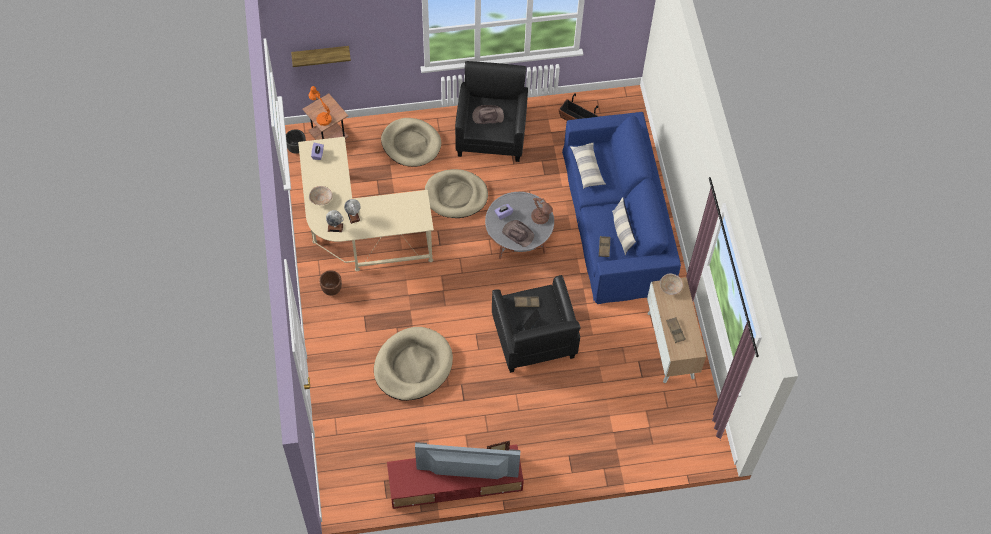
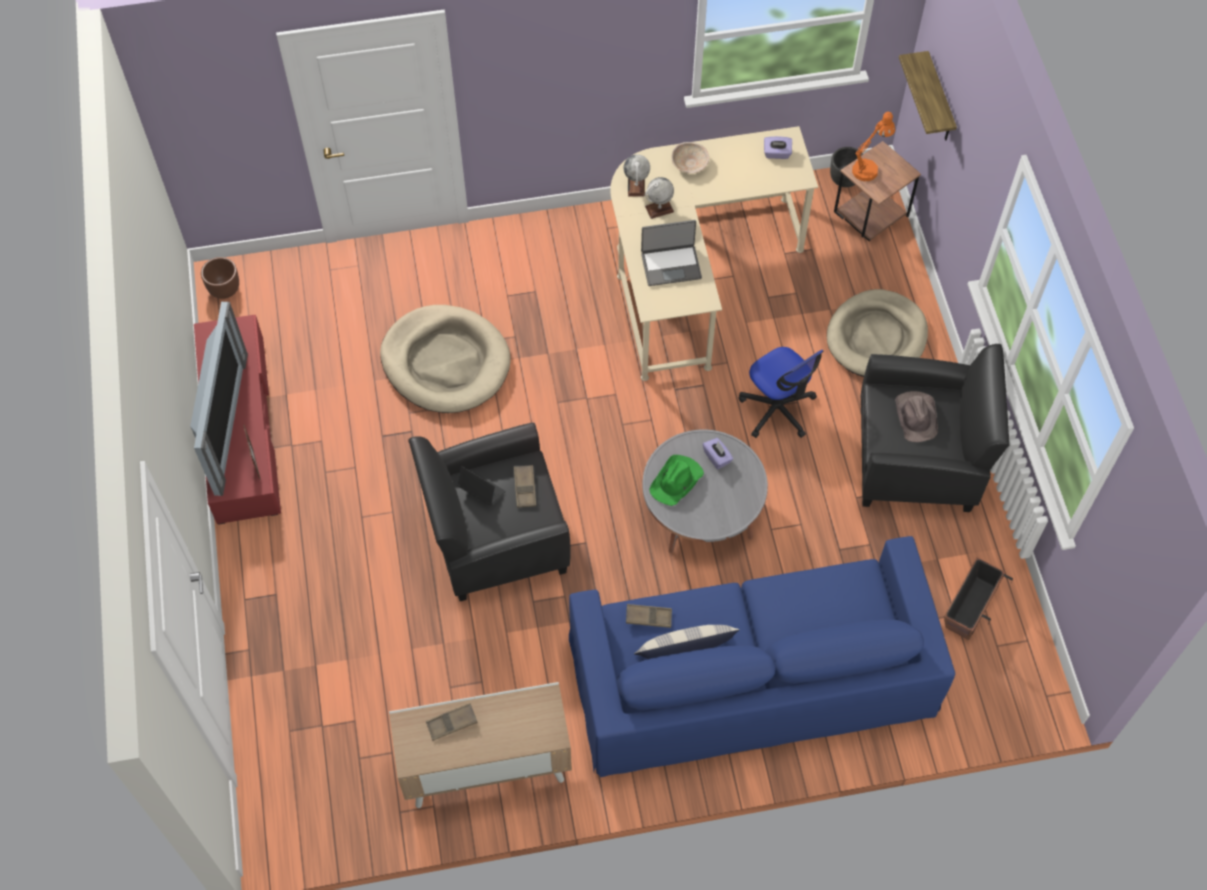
camera: 90 degrees right, 0 degrees up
(331, 289) = (581, 245): brown planter -> brown planter (224, 290)
(394, 212) = (671, 265): none -> laptop
(456, 195) = (777, 409): beige dog bed -> office chair
(517, 233) = (677, 481): brown hat -> green hat
(541, 217) = (713, 518): brown table lamp -> none
(587, 168) = (823, 589): pillow -> none
(670, 287) = (545, 716): beige bowl -> none

